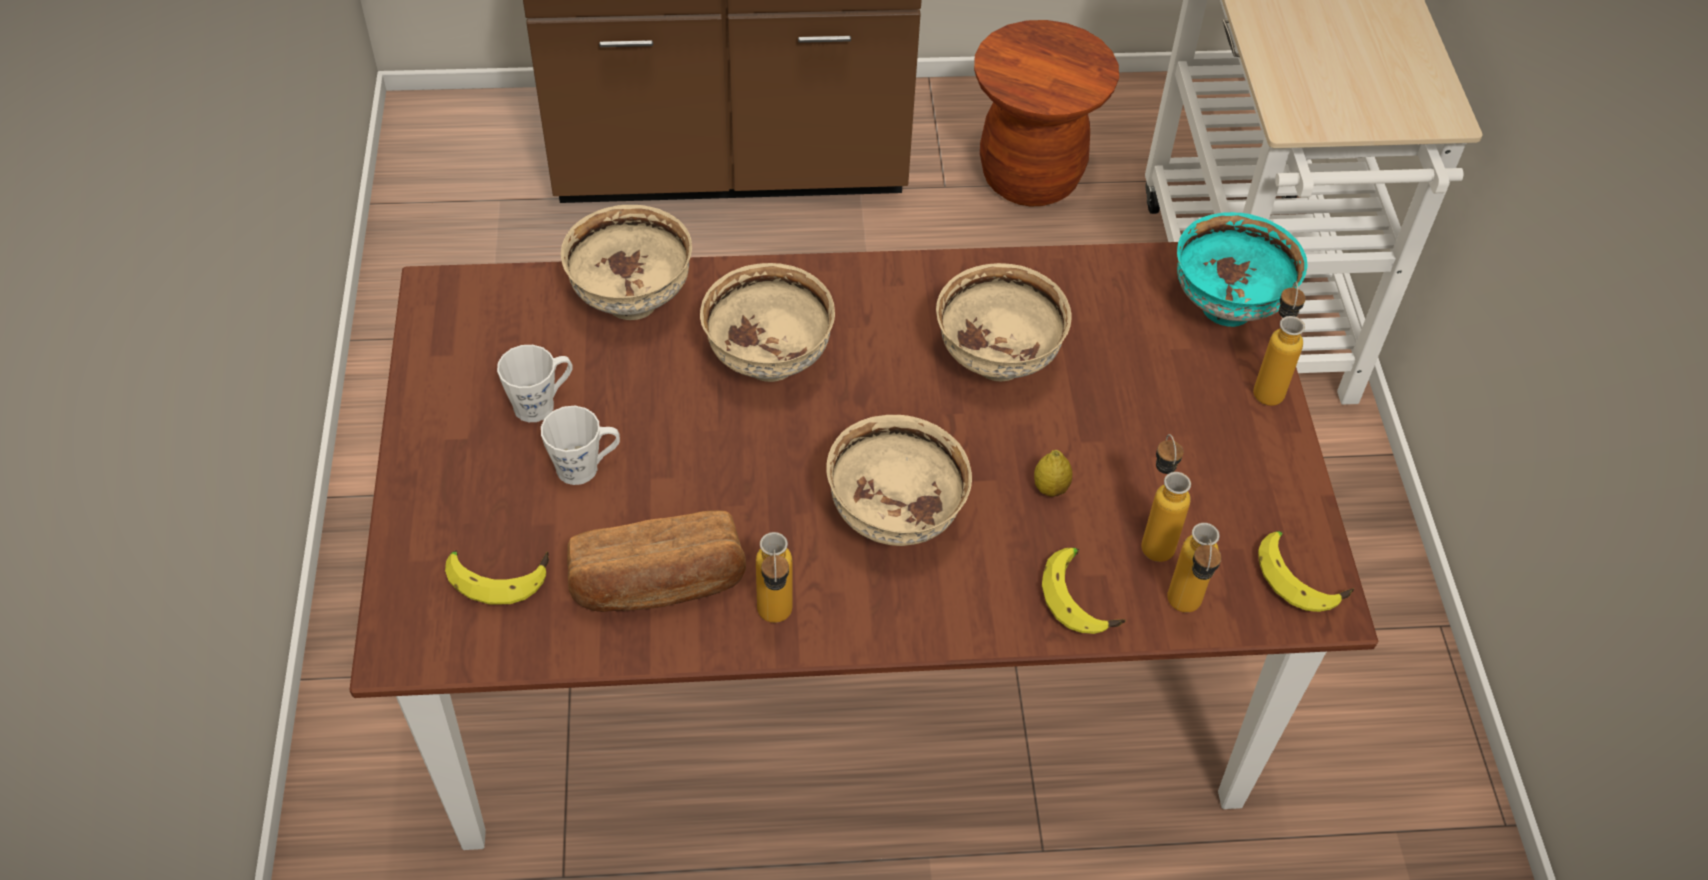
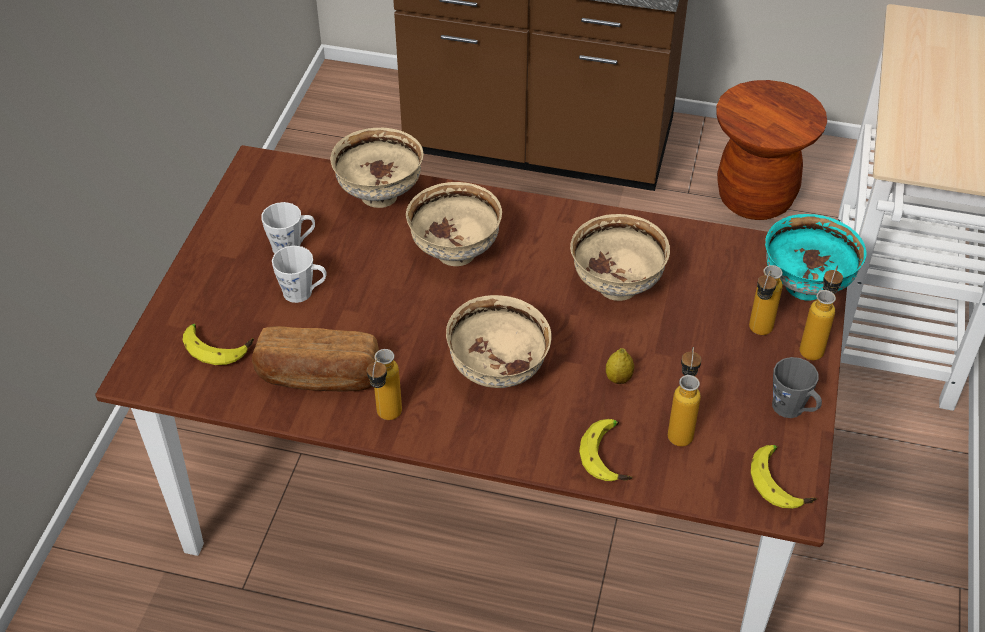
camera: 20 degrees right, 5 degrees down
(1183, 612) = (681, 484): bottle -> bottle (757, 334)
(1276, 477) = (792, 410): none -> grey mug

